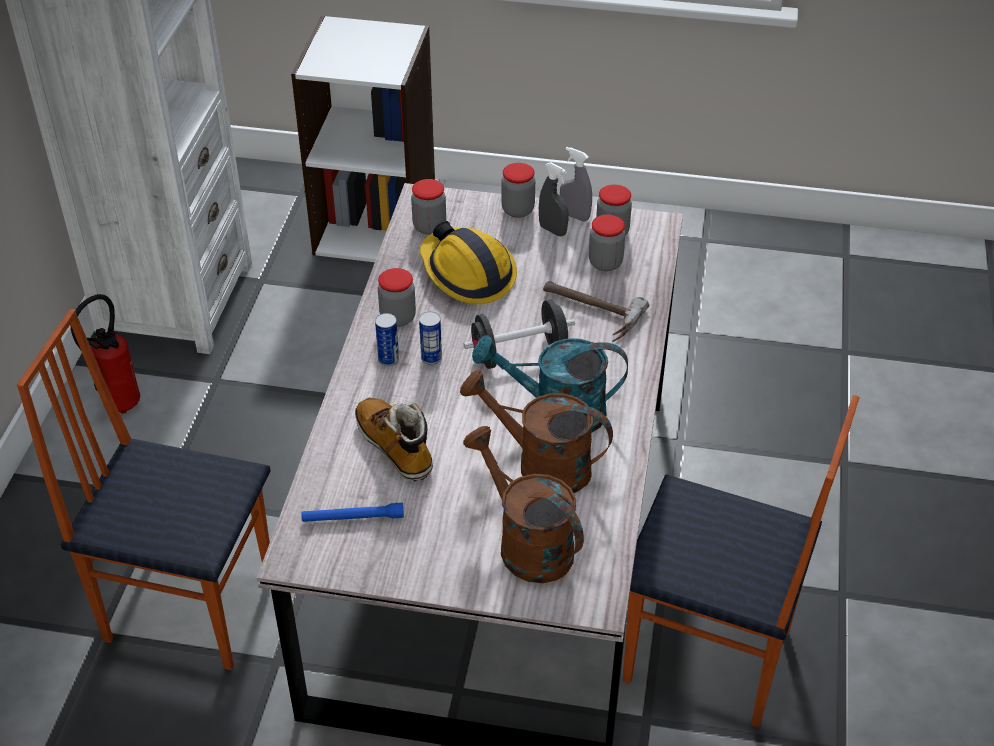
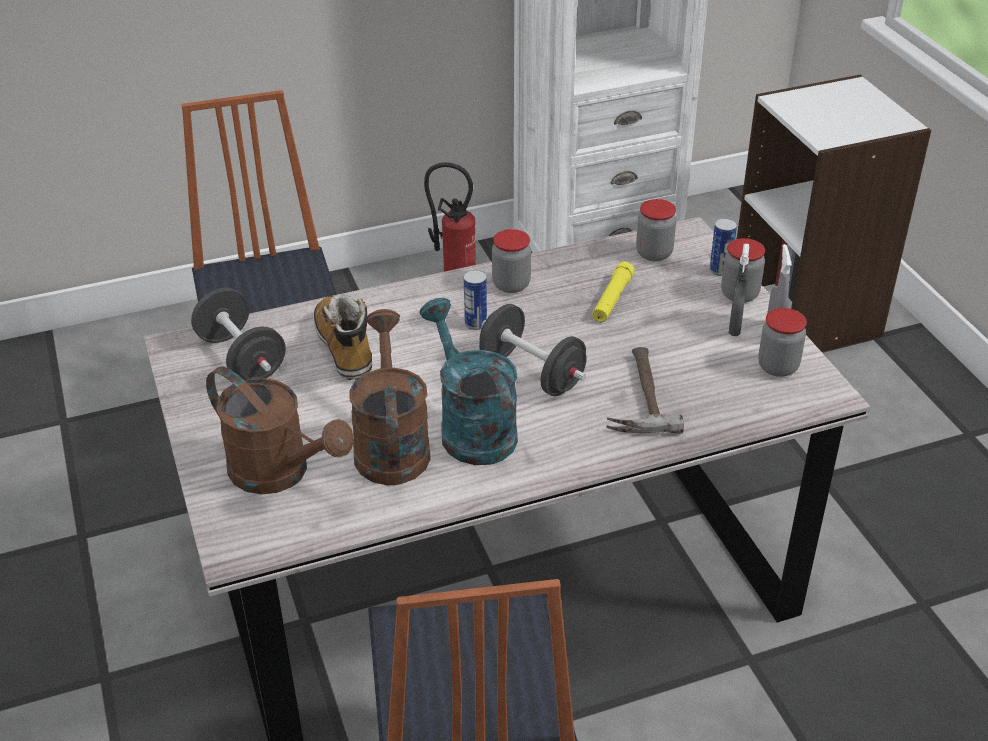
camera: 60 degrees right, 5 degrees down
(353, 518) = (242, 358): blue flashlight -> black dumbbell
(388, 360) = (451, 301): can -> can (720, 270)
(395, 447) = (345, 348): boot -> boot turned 45 degrees counterclockwise
(467, 273) = (612, 299): hard hat -> yellow flashlight
(526, 543) = (280, 473): brown watering can -> brown watering can turned 105 degrees clockwise
(605, 263) = (724, 380): jar -> none

